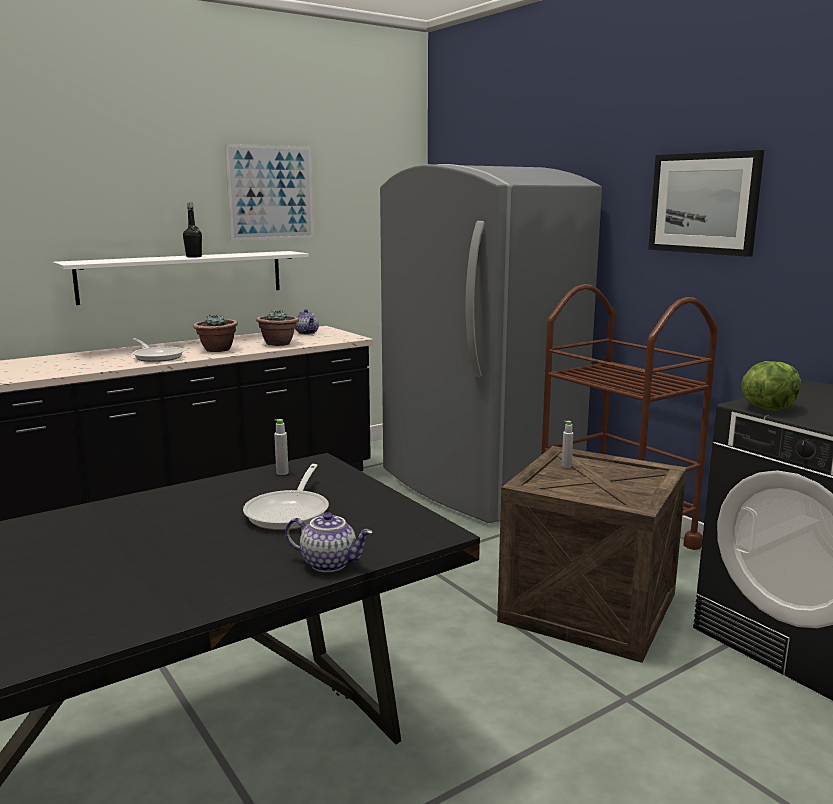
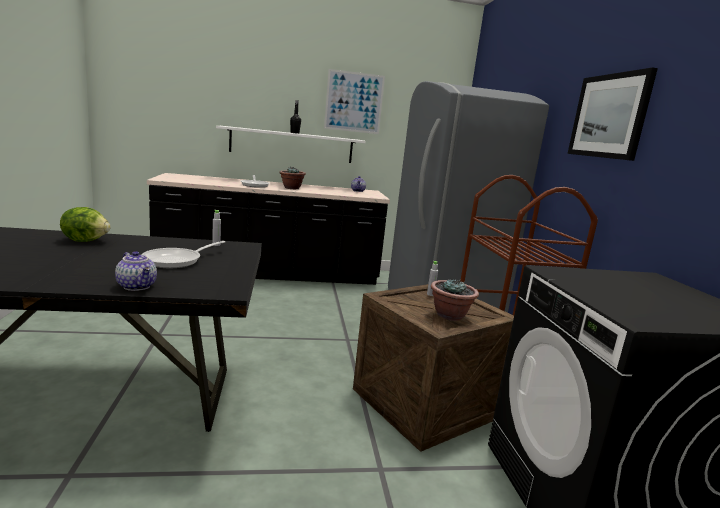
camera: 25 degrees right, 0 degrees up
(278, 344) = (330, 192): potted plant -> potted plant (450, 315)
(768, 408) = (563, 276): lettuce -> lettuce (86, 240)

